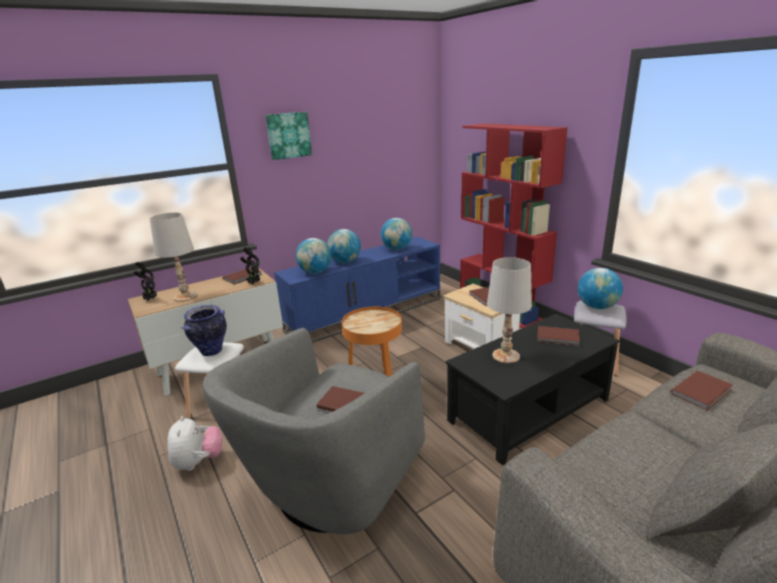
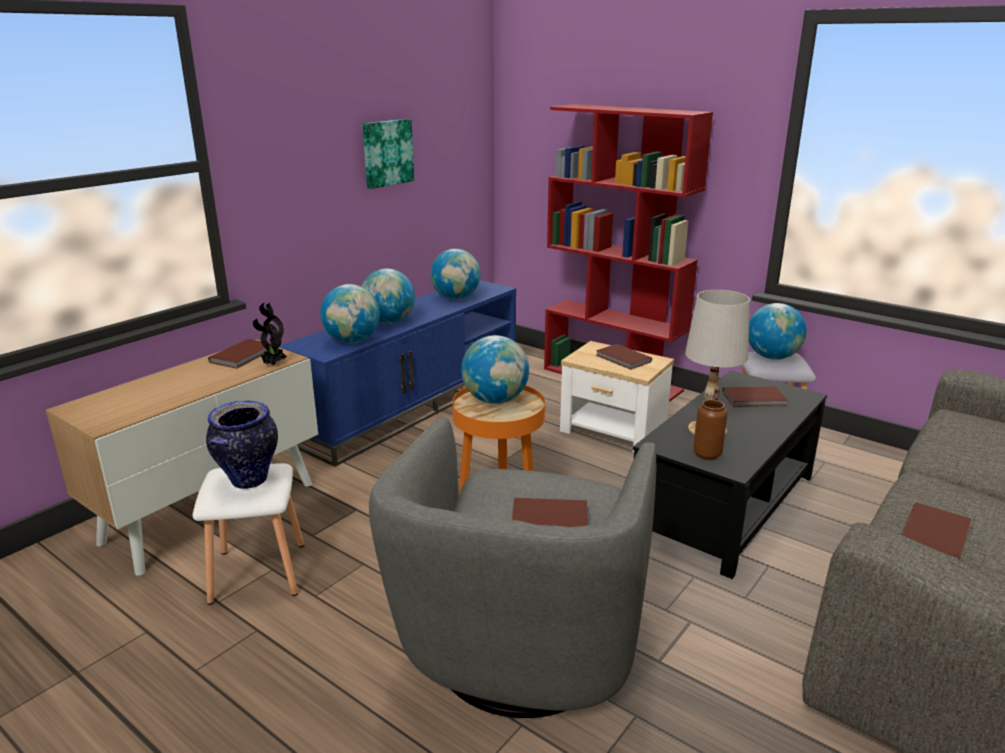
camera: 20 degrees left, 0 degrees up
(150, 300) = (97, 407): potted plant -> none
(186, 296) = (164, 395): white table lamp -> none
(198, 462) = (277, 665): plush toy -> none
(288, 135) = (290, 115): picture -> picture (387, 153)
(372, 318) = (495, 400): none -> globe
(492, 374) = (707, 455): none -> brown vase
(702, 392) = (970, 438): brown book -> brown book (936, 536)

